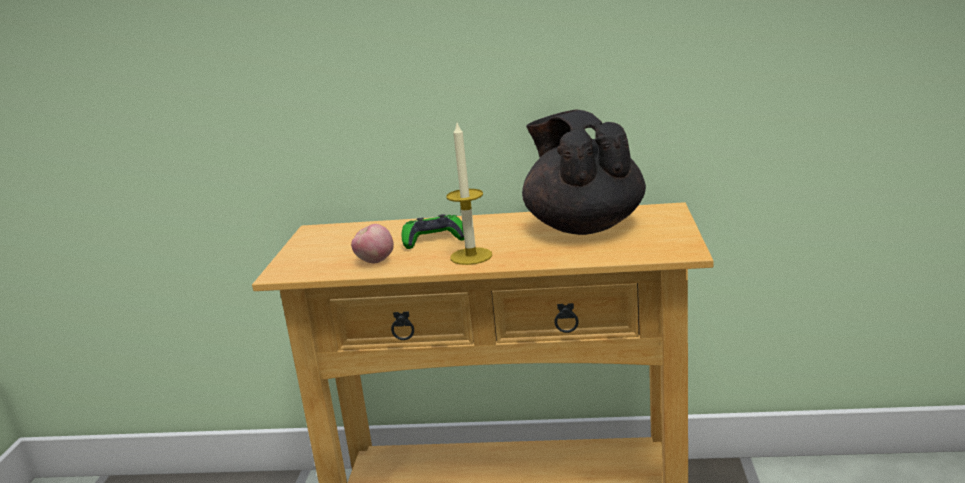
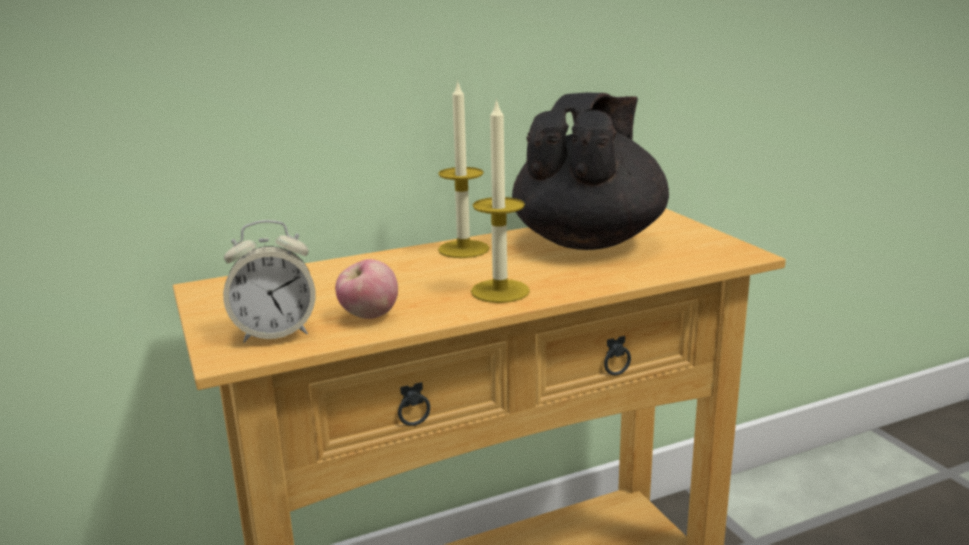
camera: 30 degrees left, 0 degrees up
(316, 264) = (275, 332): none -> alarm clock
(434, 239) = (416, 277): green game controller -> none
(489, 222) = (463, 249): none -> candle
(583, 226) = (589, 240): black teapot -> black teapot turned 75 degrees clockwise

